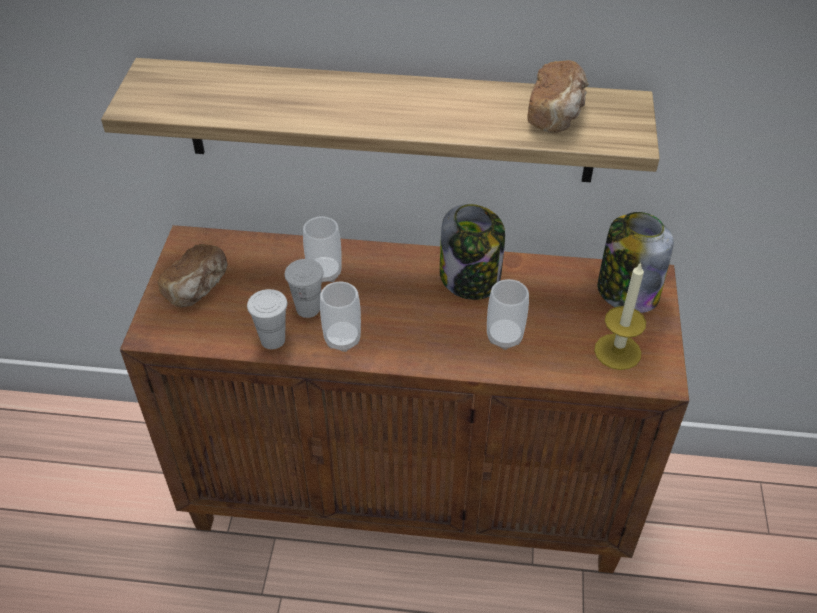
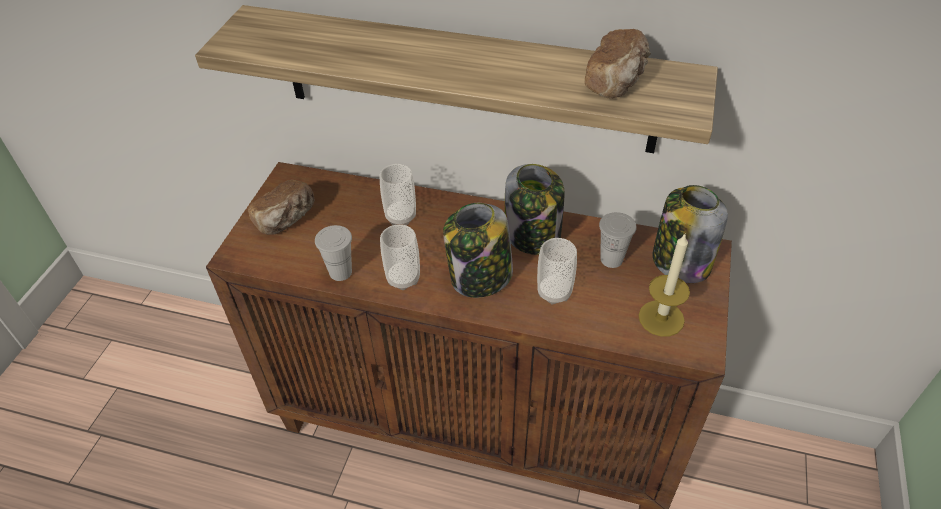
camera: 10 degrees right, 0 degrees up
(308, 309) = (378, 247): white cup -> white cup (611, 259)
(424, 329) = (480, 277): none -> jar

